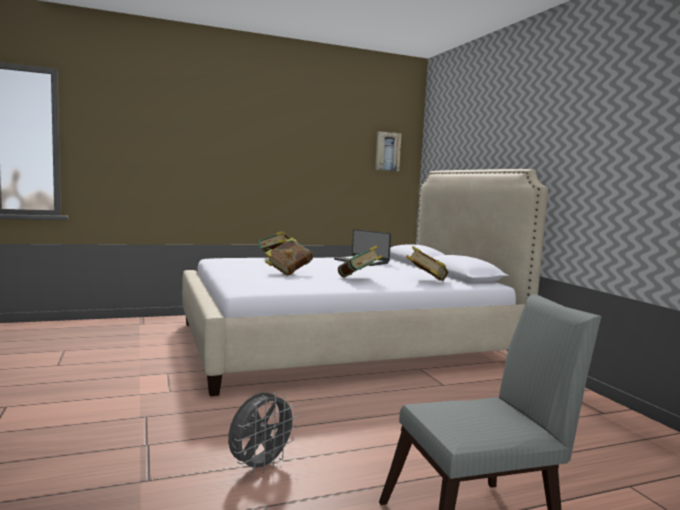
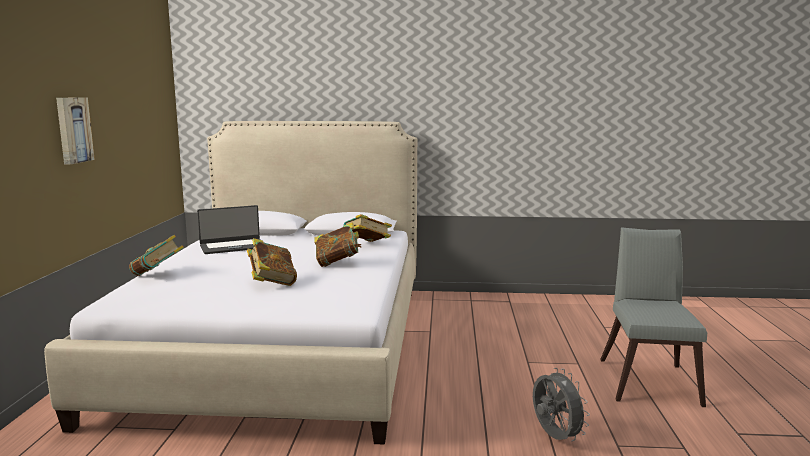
camera: 65 degrees left, 5 degrees up
(387, 151) = (154, 98): picture -> picture (73, 130)

